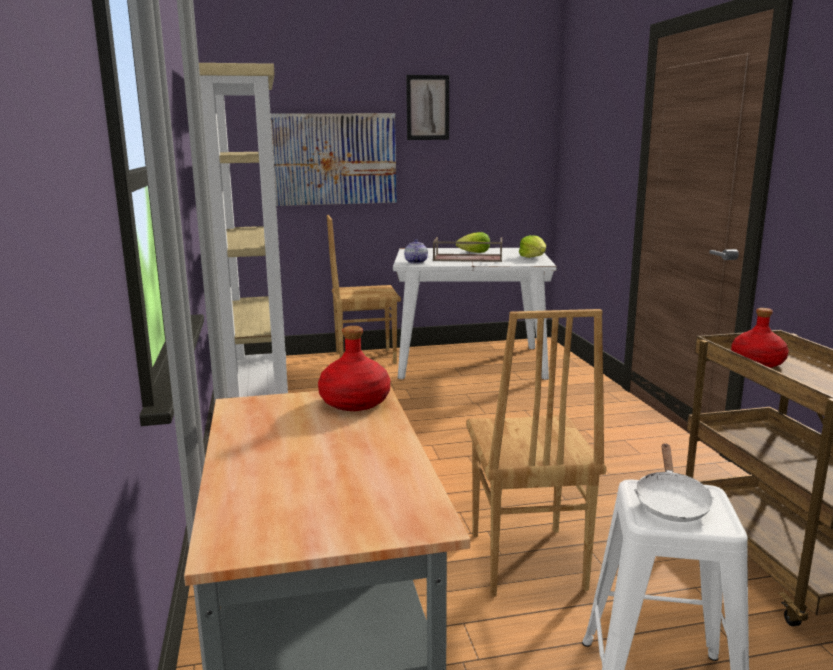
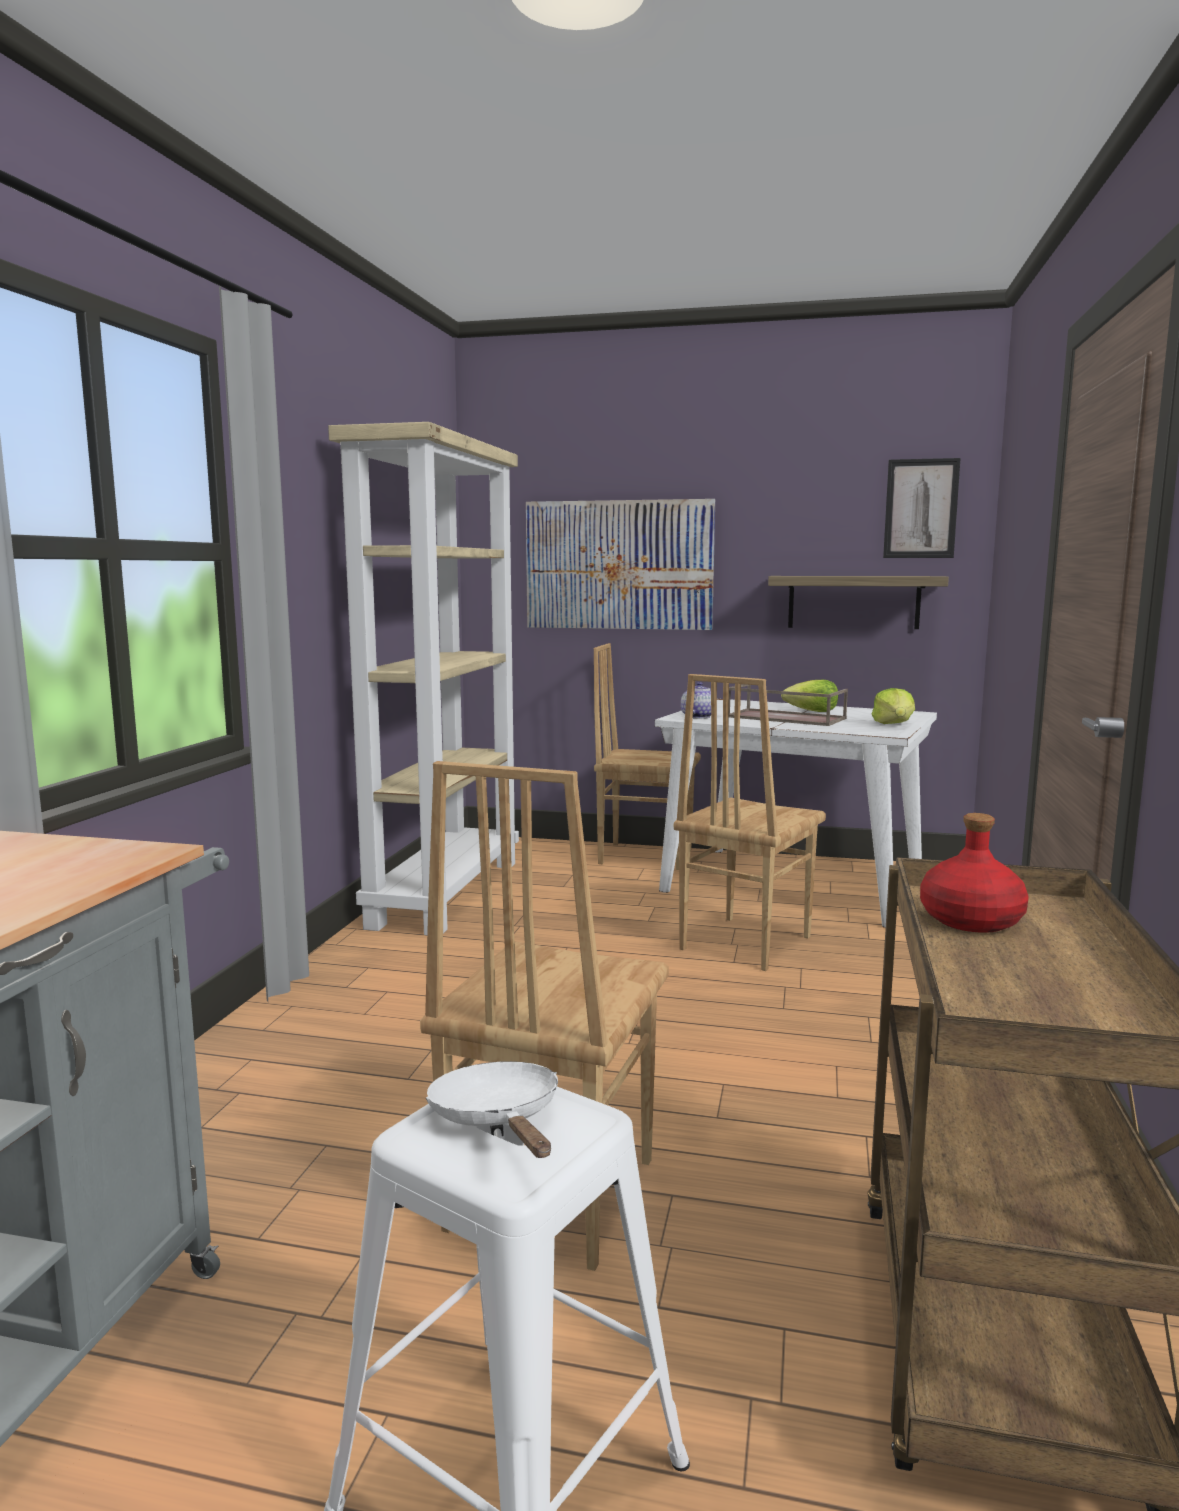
camera: 25 degrees right, 5 degrees down
(354, 402) = (107, 857): red bottle -> none
(427, 107) = (767, 490): picture -> picture (921, 509)
(479, 401) = (743, 943): none -> brown chair
(482, 181) = (853, 602): none -> shelf
(670, 502) = (498, 1119): white frying pan -> white frying pan turned 120 degrees clockwise

